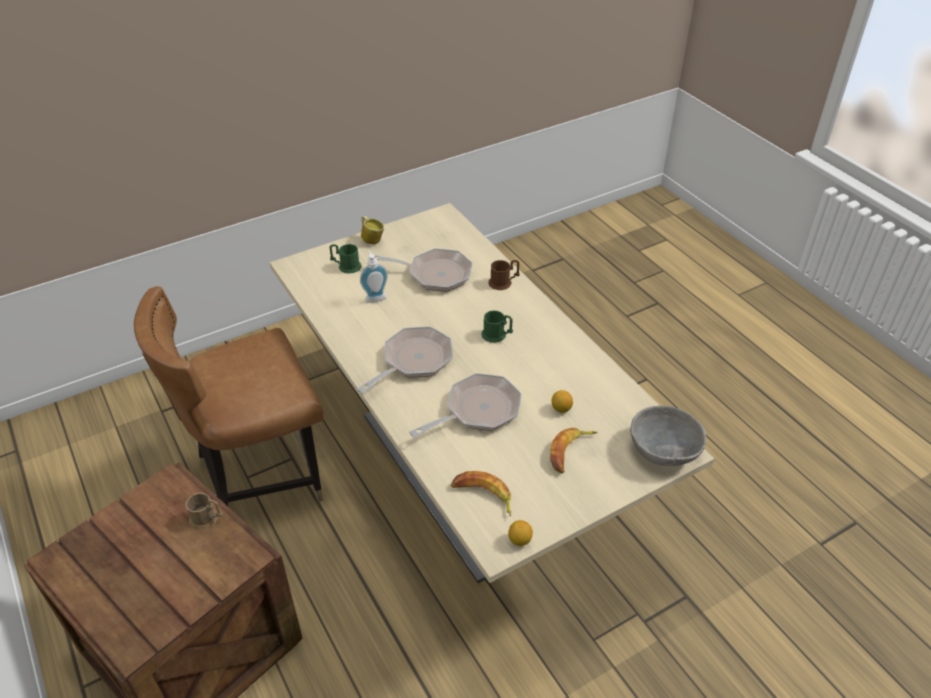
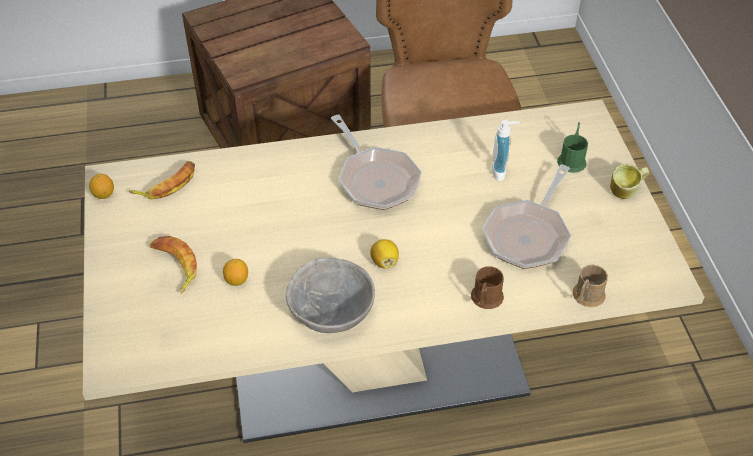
camera: 110 degrees right, 5 degrees up
(207, 519) = (295, 58): brown mug -> brown mug (586, 297)
(477, 411) = (274, 210): frying pan -> none
(497, 335) = (384, 261): green mug -> lemon
(663, 450) = (124, 349): grey bowl -> grey bowl (331, 310)

